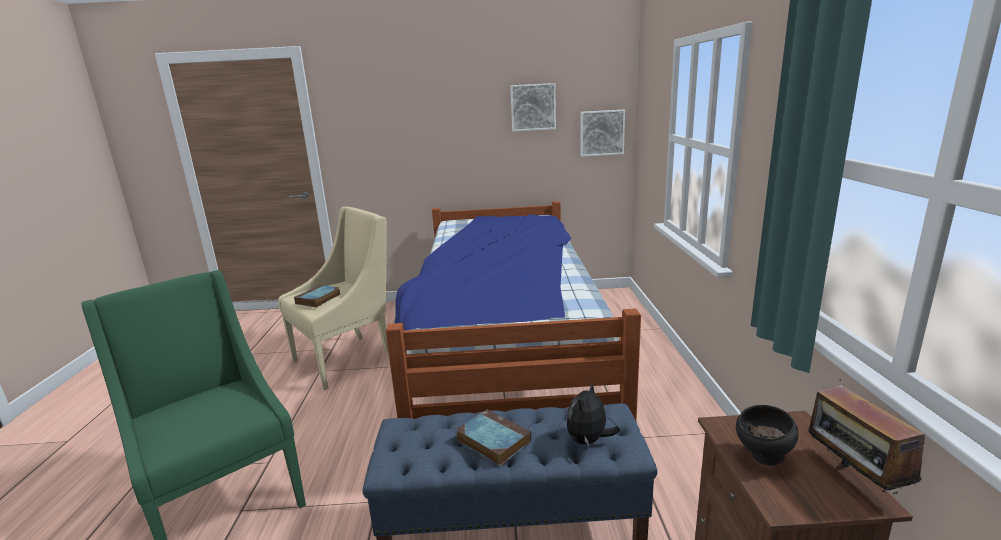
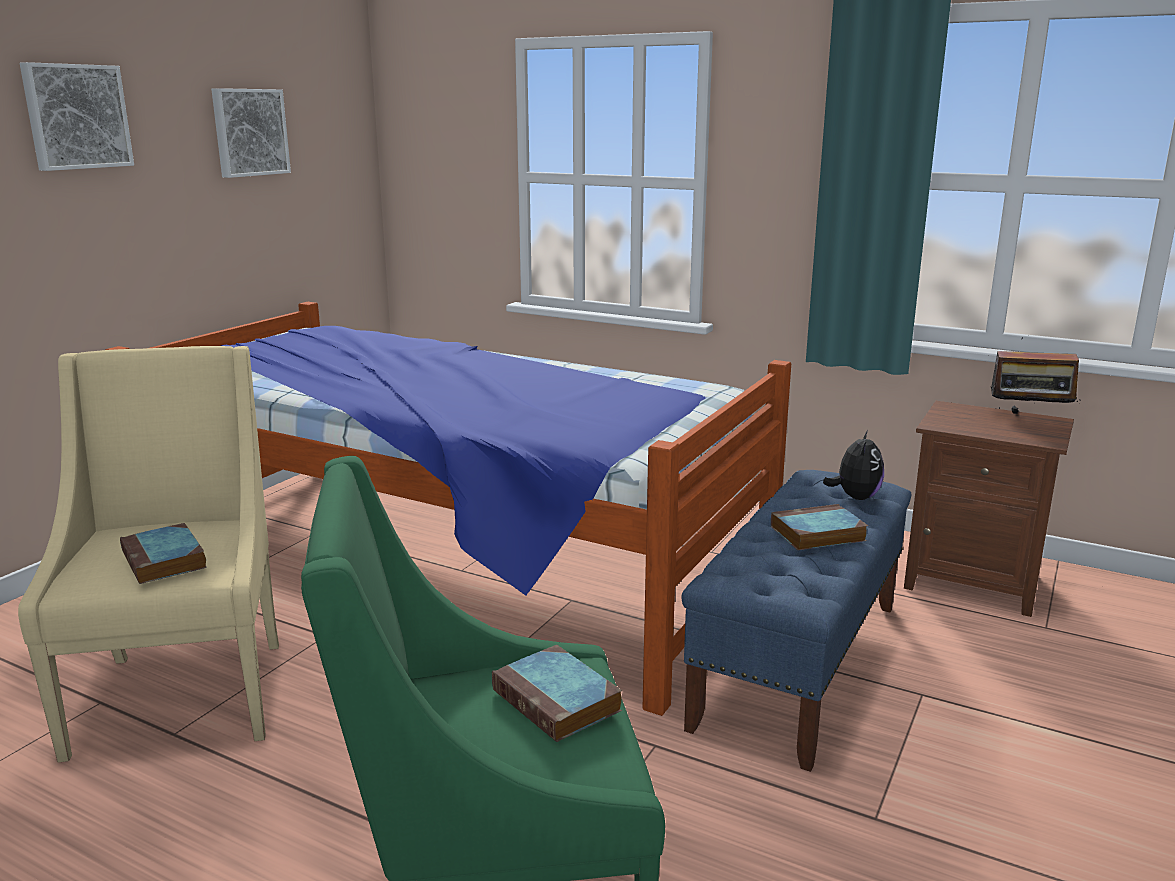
camera: 60 degrees left, 0 degrees up
(215, 418) = (558, 701): none -> book
(589, 440) = (855, 497): plush toy -> plush toy turned 135 degrees counterclockwise
(601, 133) = (343, 179): picture -> picture (76, 116)
(763, 458) = (989, 428): black bowl -> none

